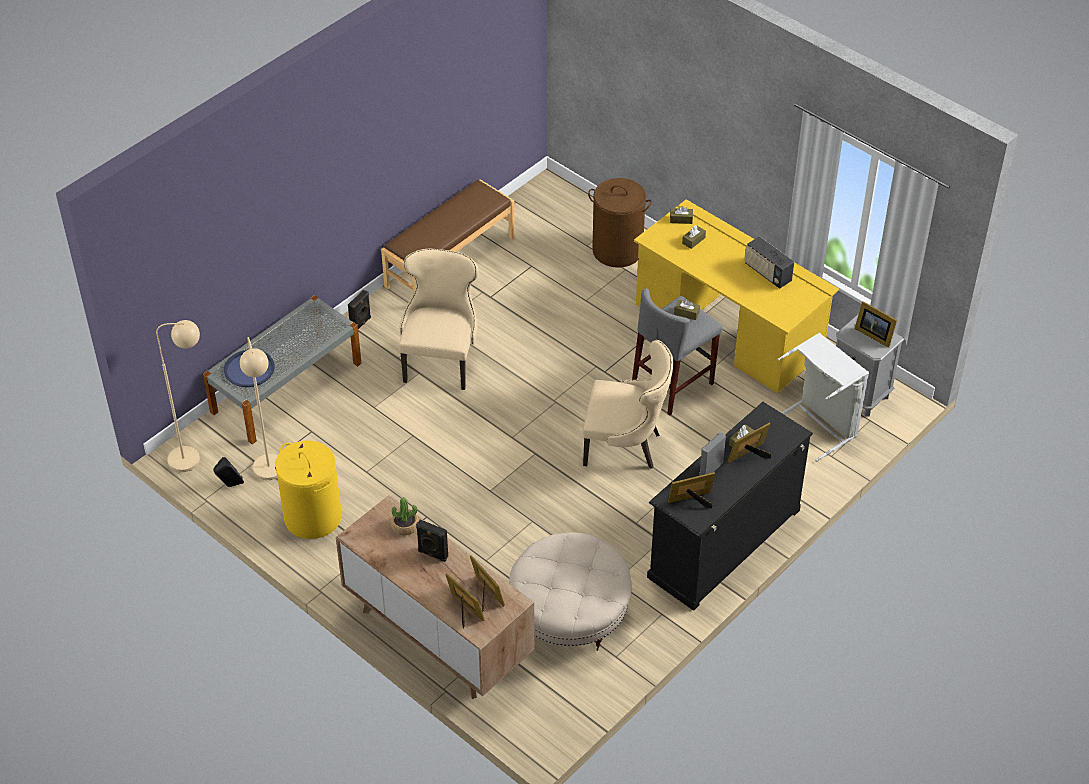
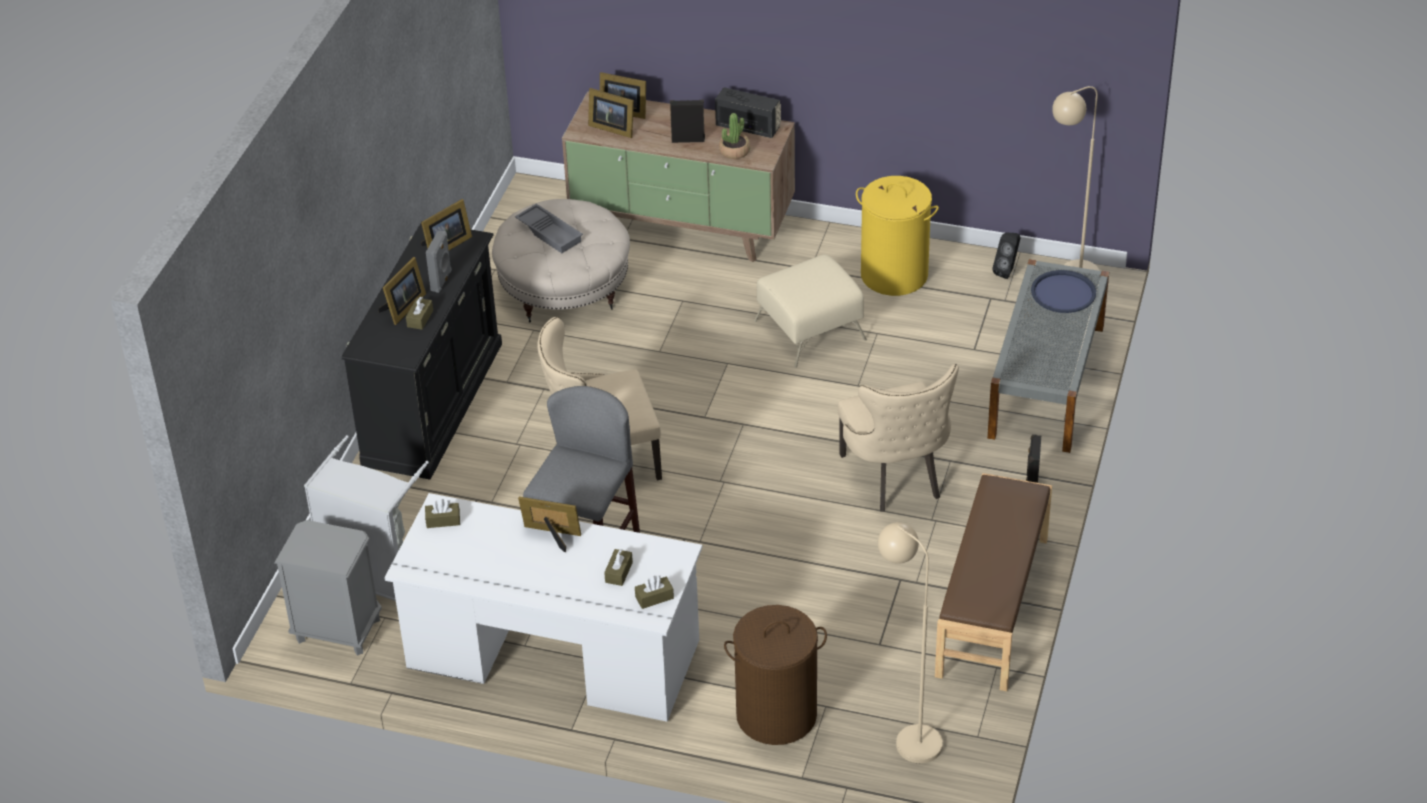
camera: 155 degrees right, 5 degrees down
(271, 476) = (974, 294): beige floor lamp -> beige floor lamp (908, 737)
(410, 494) = (810, 330): none -> beige ottoman
(576, 582) = (550, 232): none -> grey tray
(686, 313) = (575, 482): brown tissue box -> brown tissue box (443, 520)
(729, 329) = (553, 656): yellow desk -> white desk
(767, 273) = (492, 562): radio -> radio (748, 127)
(873, 334) = (317, 550): picture frame -> picture frame (552, 536)

